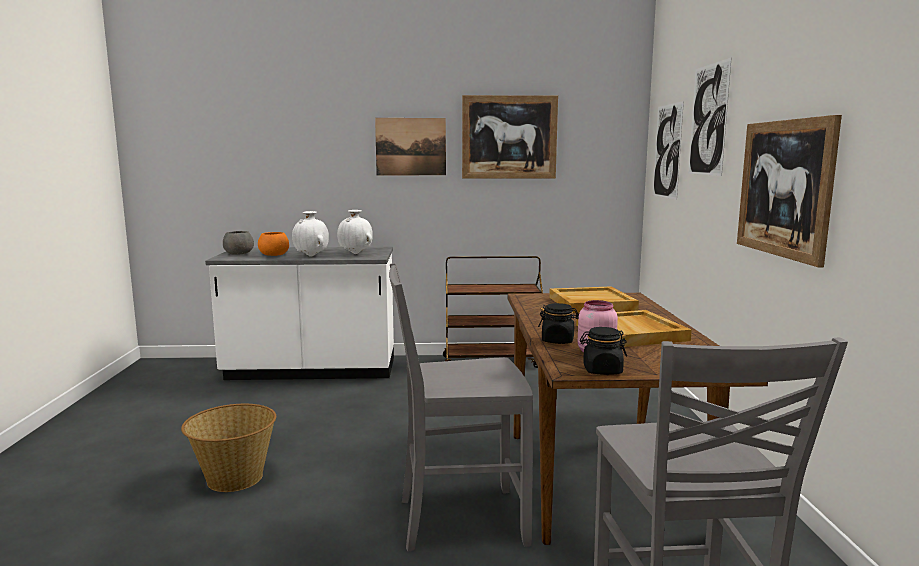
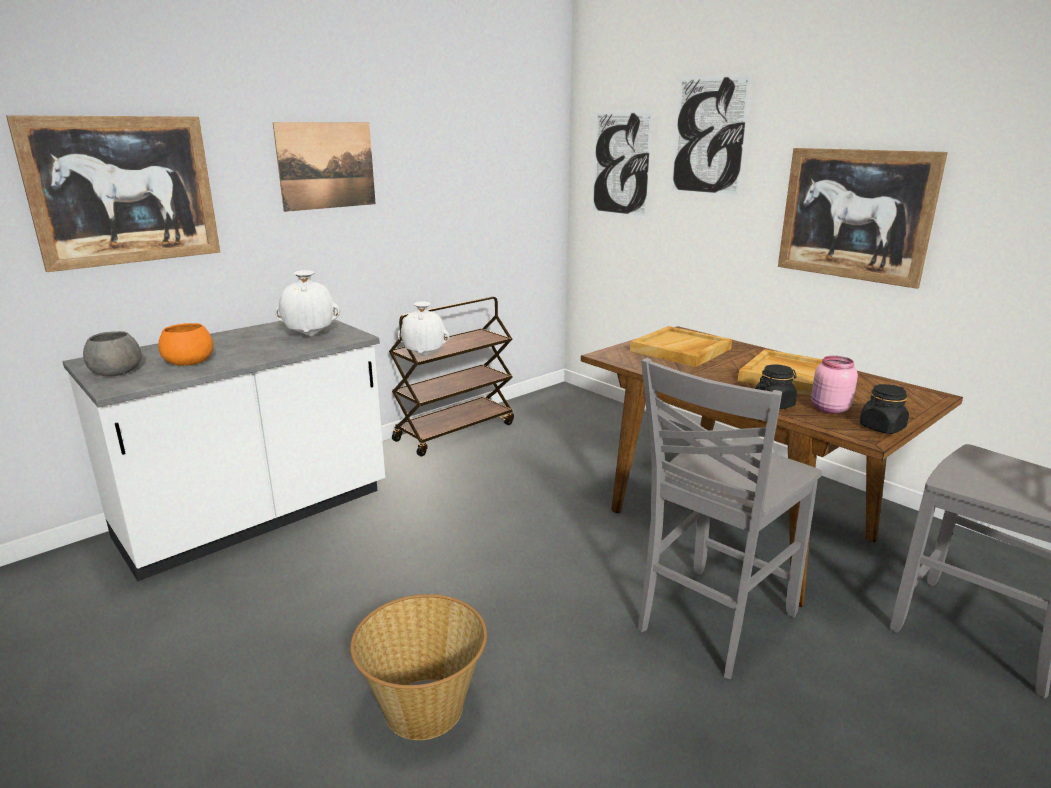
camera: 40 degrees left, 10 degrees up
(311, 256) = (260, 353): white vase -> white vase (425, 355)
(509, 137) = (443, 148): picture -> picture (124, 191)

